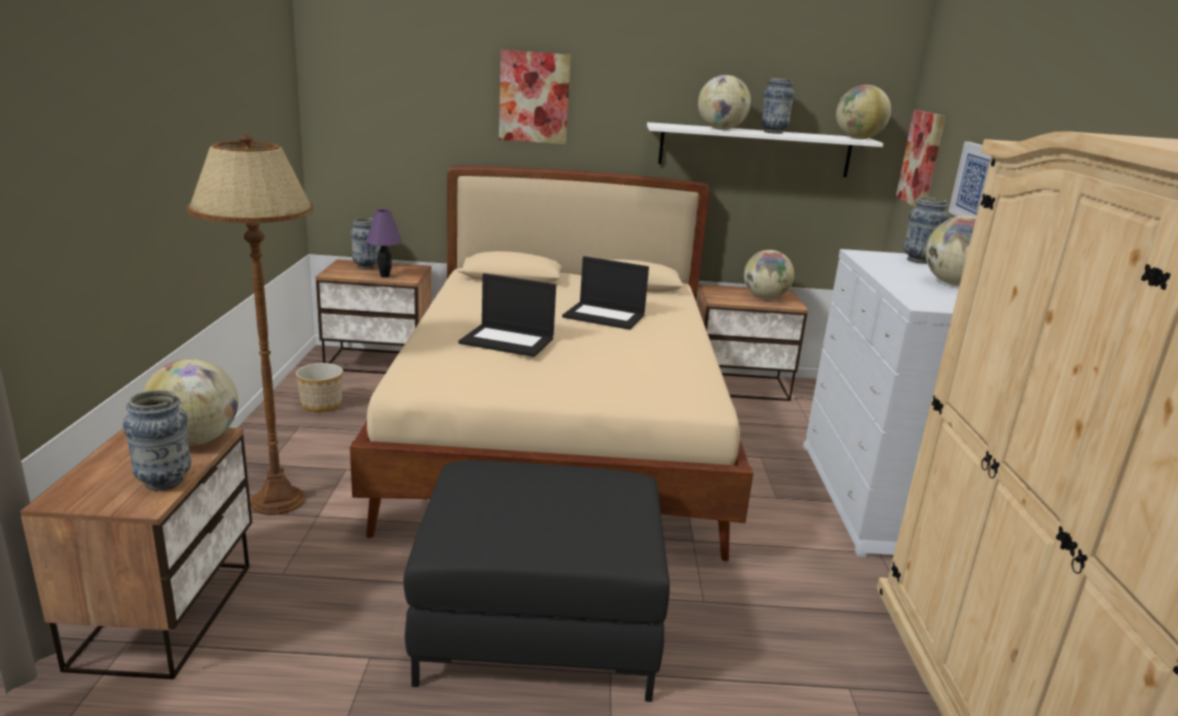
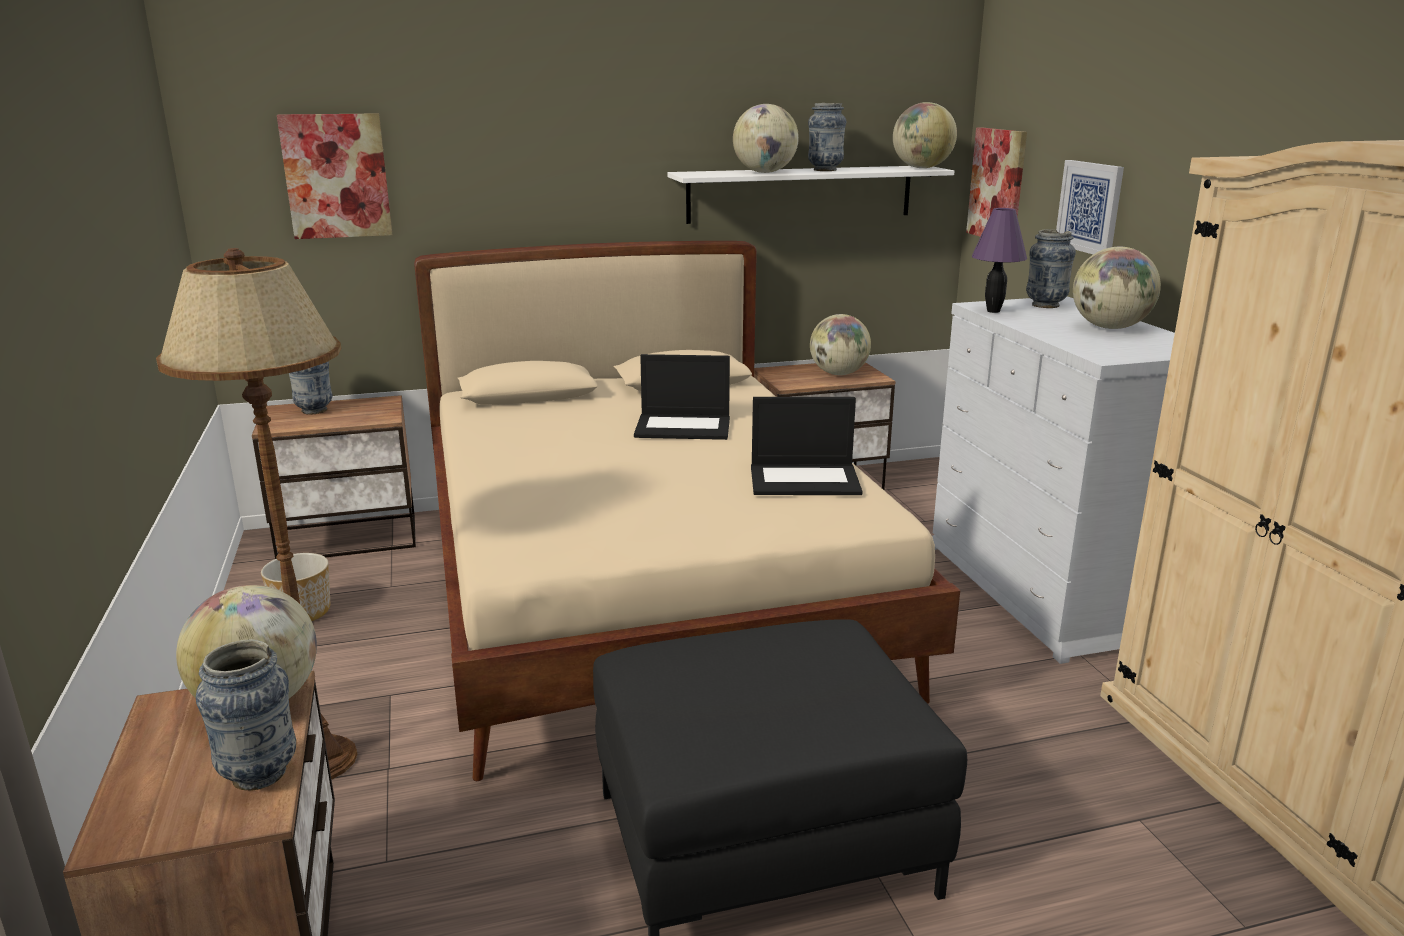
camera: 15 degrees left, 0 degrees up
(385, 276) = (350, 419): purple table lamp -> purple table lamp (993, 311)
(508, 341) = (595, 480): laptop -> laptop (805, 480)
(534, 97) = (518, 154): picture -> picture (336, 176)

